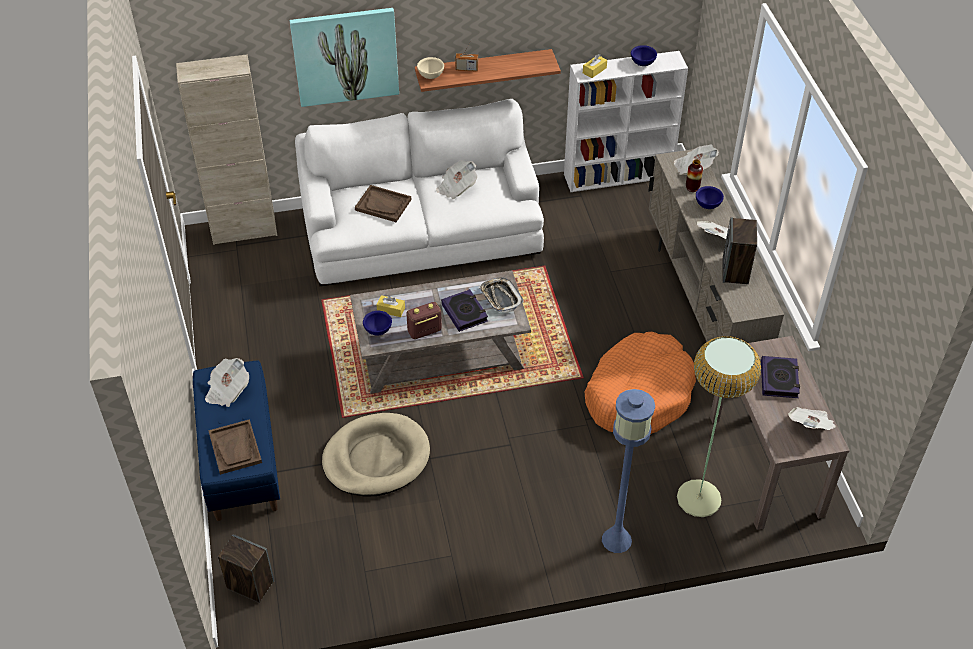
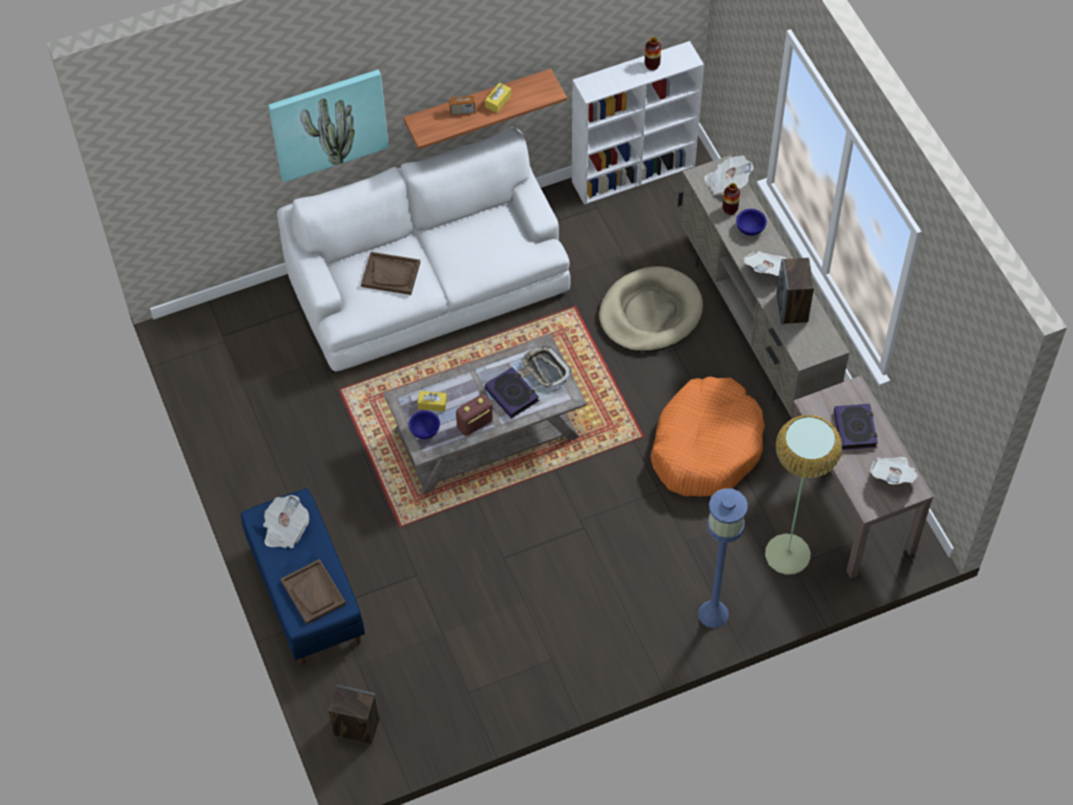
camera: 10 degrees left, 10 degrees up
(244, 230) = (226, 315): beige cabinet -> none
(376, 458) = (448, 567): beige dog bed -> beige dog bed (650, 313)
(430, 75) = (424, 127): beige bowl -> none
(456, 188) = (467, 239): newspaper -> none
(594, 70) = (601, 84): yellow tissue box -> yellow tissue box (498, 101)
(642, 63) = (652, 65): blue bowl -> vase

